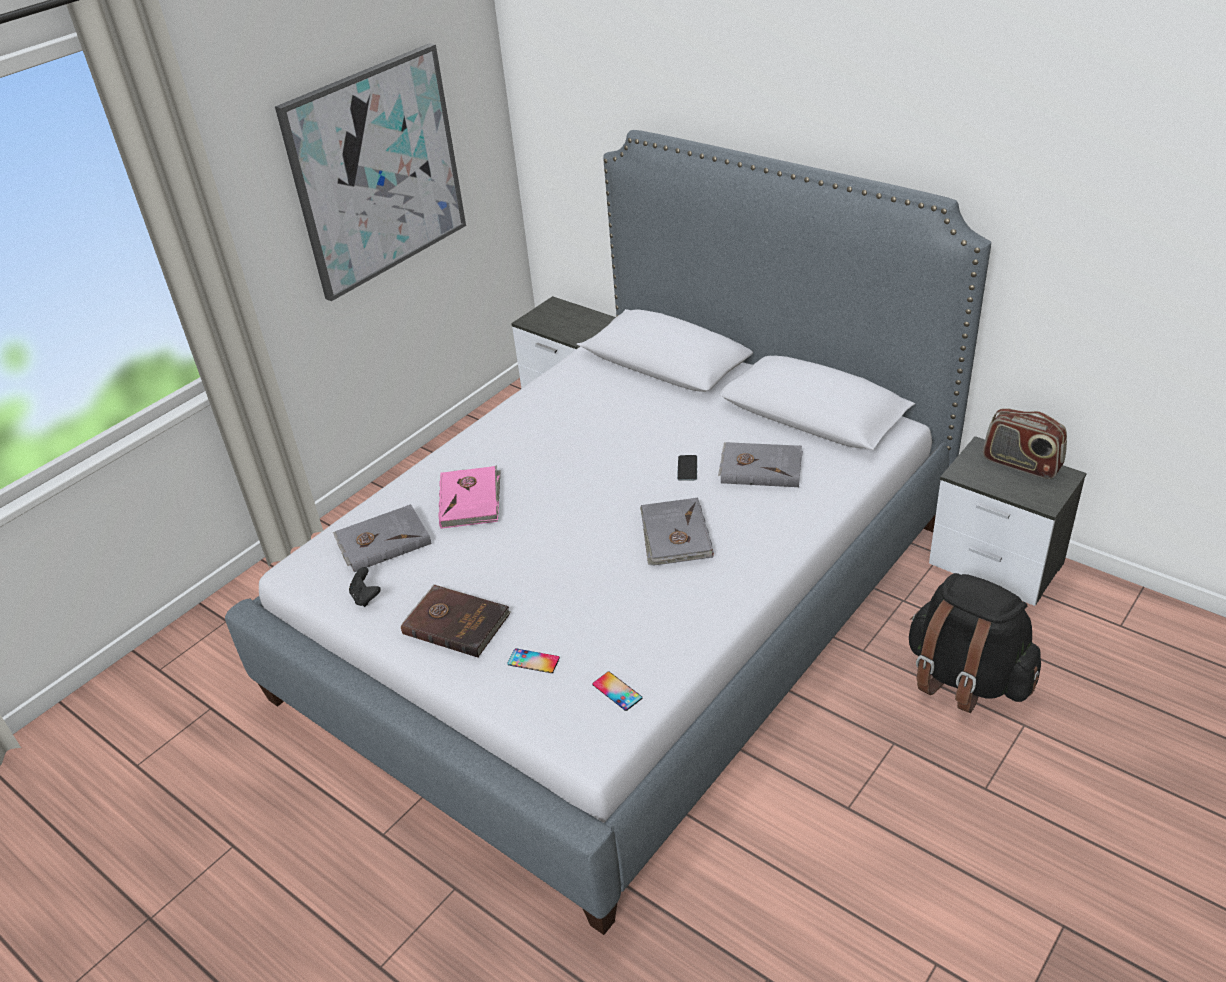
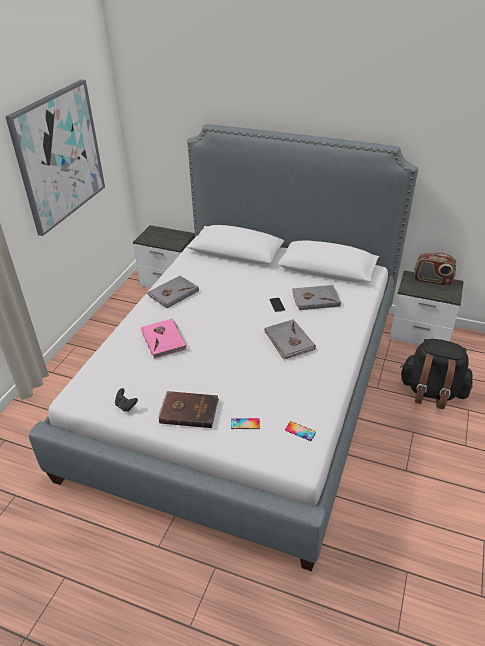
camera: 20 degrees left, 0 degrees up
(382, 541) = (121, 371): grey book -> grey book (173, 293)

